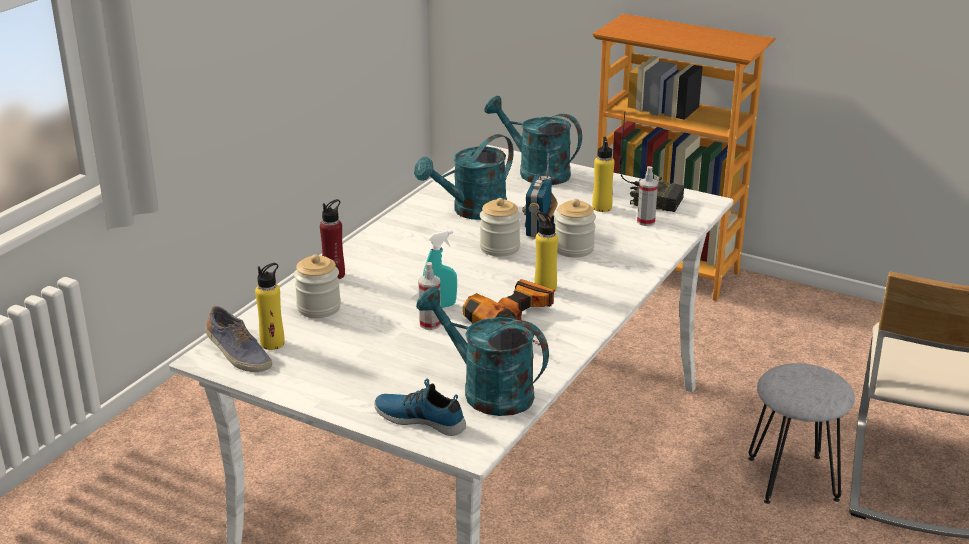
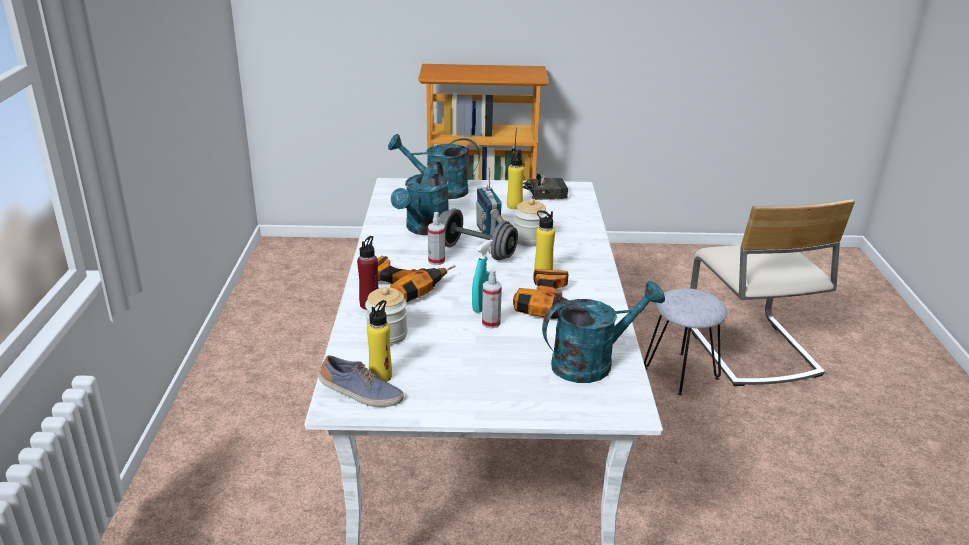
camera: 30 degrees left, 0 degrees up
(389, 263) = (405, 284): none -> power drill
(420, 418) = (569, 400): shoe -> none
(486, 391) = (592, 363): turquoise watering can -> turquoise watering can turned 150 degrees clockwise
(499, 248) = (476, 251): jar -> grey dumbbell
(646, 221) = (555, 209): spray bottle -> spray bottle (436, 261)

